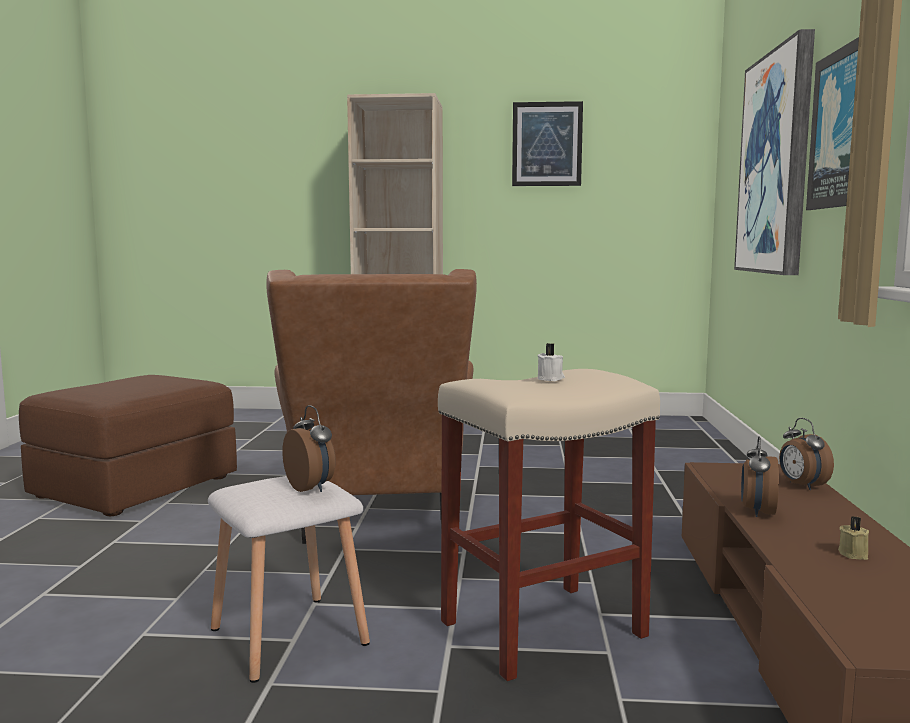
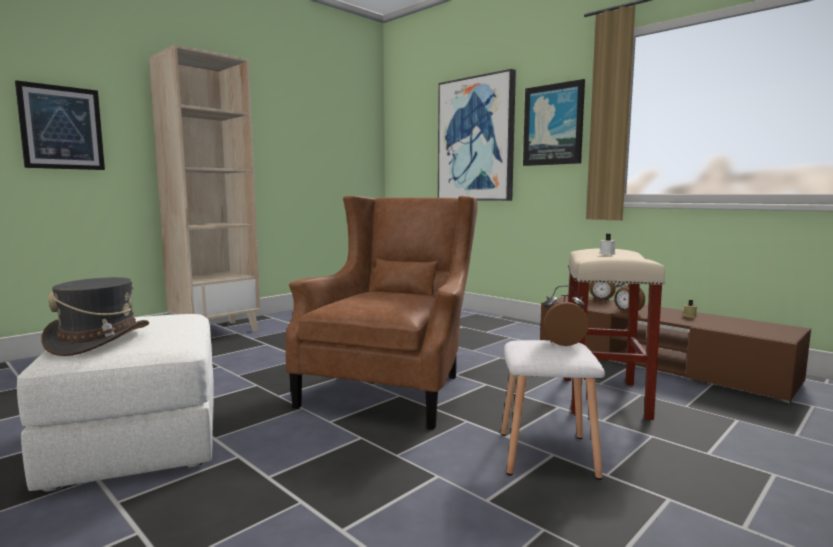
camera: 50 degrees left, 0 degrees up
(90, 388) = (99, 341): none -> grey hat
(136, 487) = (138, 441): brown ottoman -> white ottoman
(377, 517) = (393, 386): brown armchair -> brown armchair turned 105 degrees counterclockwise
(547, 144) = (294, 111): picture -> picture (61, 128)

